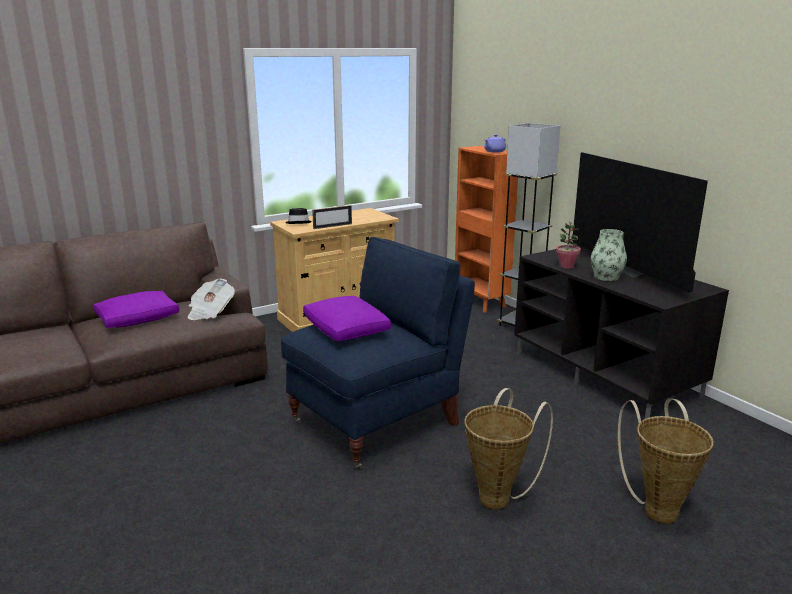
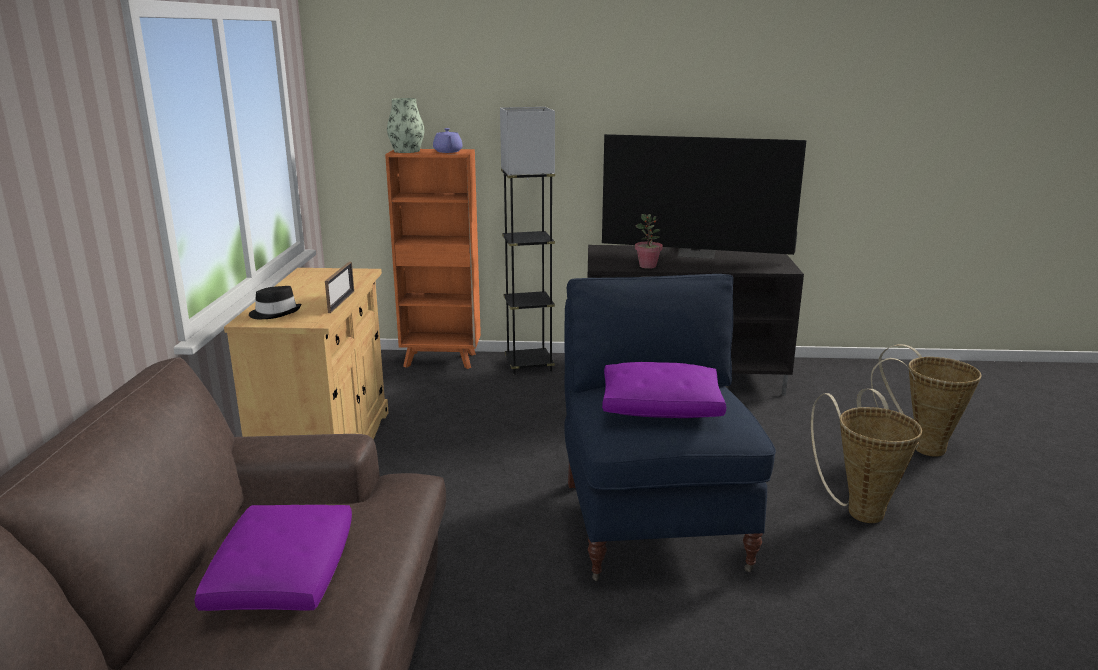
camera: 55 degrees left, 0 degrees up
(210, 312) = (365, 498): newspaper -> none
(606, 277) = (699, 264): vase -> vase (407, 151)

